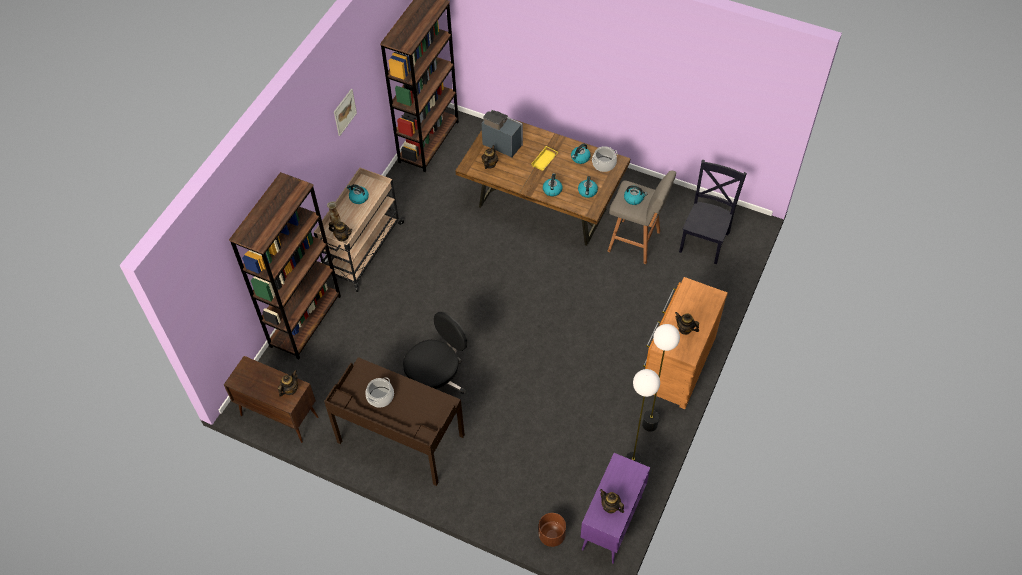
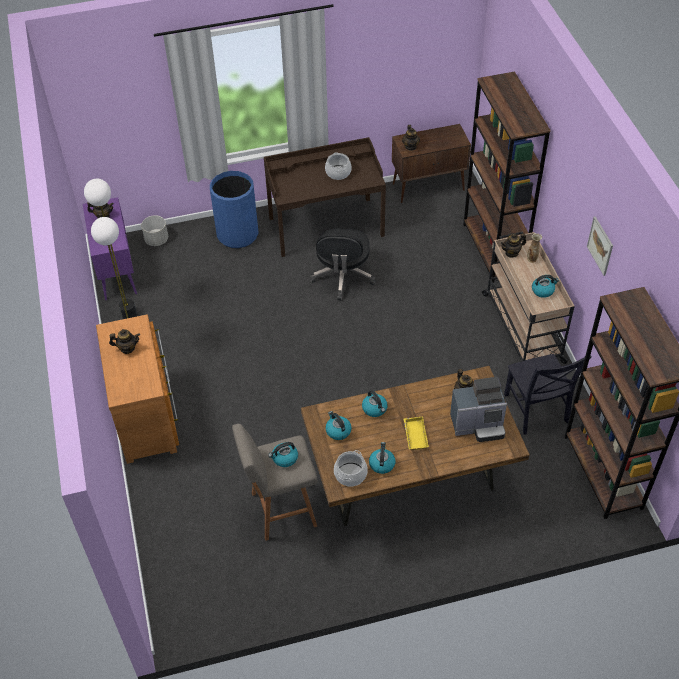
camera: 140 degrees right, 5 degrees down
(478, 487) = (237, 234): none -> blue trash can
(551, 535) = (156, 240): brown planter -> grey planter
(705, 240) = (208, 564): black chair -> black chair (537, 410)

